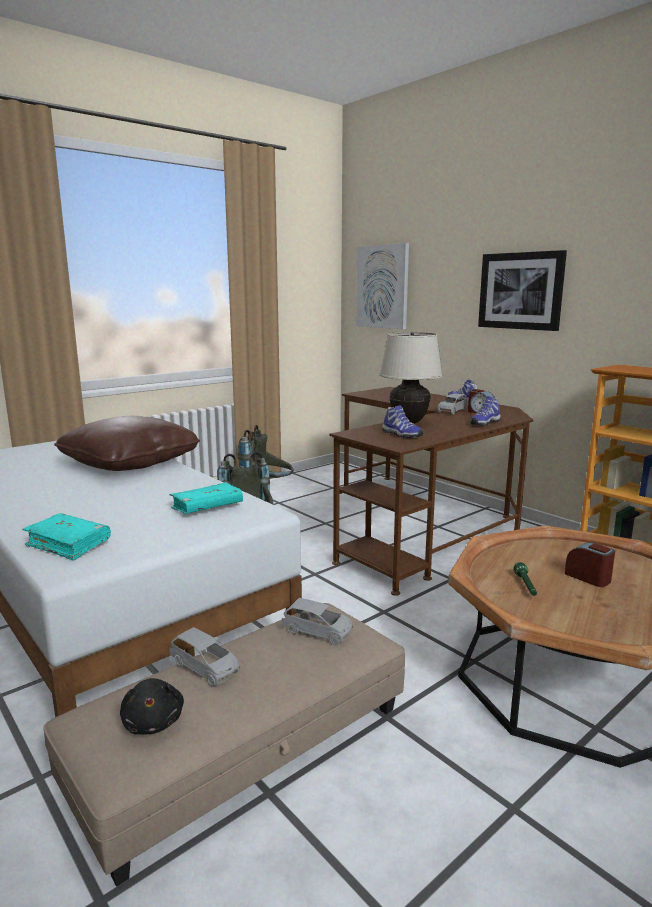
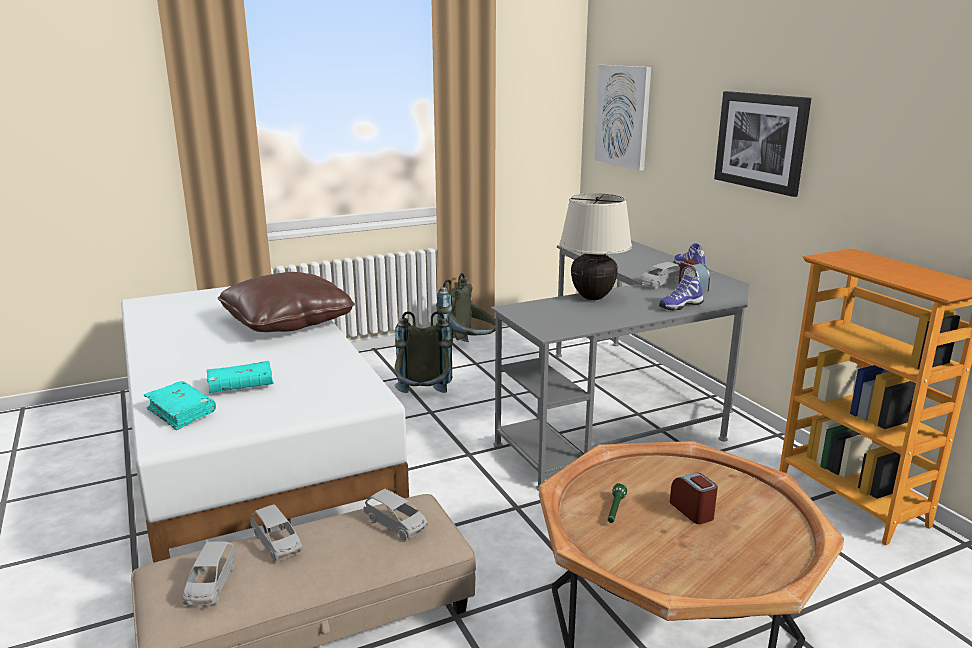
camera: 15 degrees right, 5 degrees up
(153, 722) = (211, 585): black plush toy -> grey toy car
(207, 507) = (324, 385): turquoise book -> turquoise book (241, 386)
(401, 435) = (566, 316): shoe -> none
(424, 524) = (623, 408): brown desk -> grey desk

